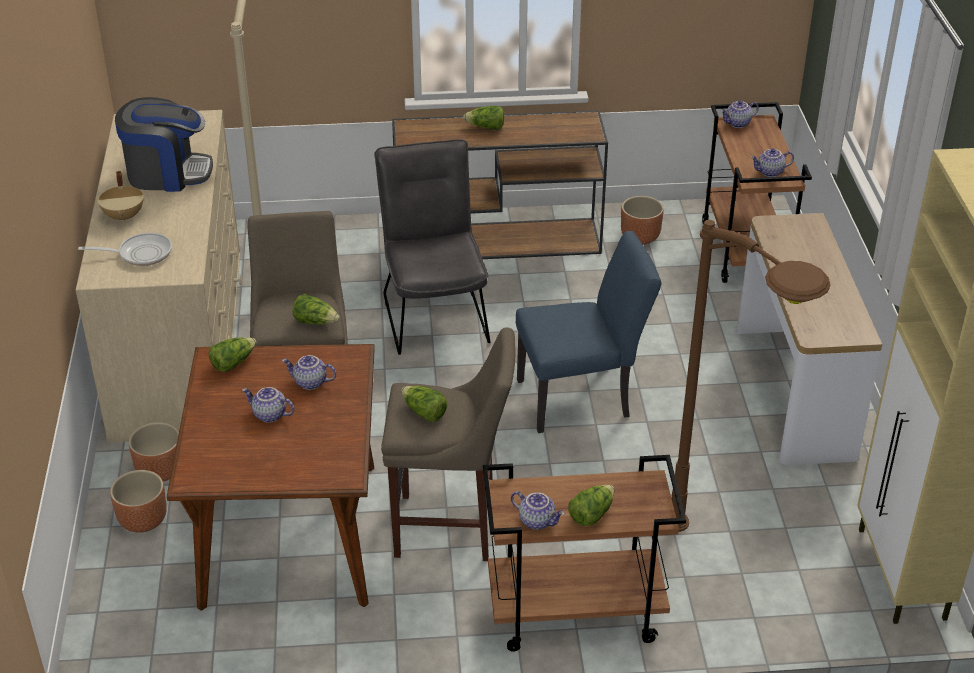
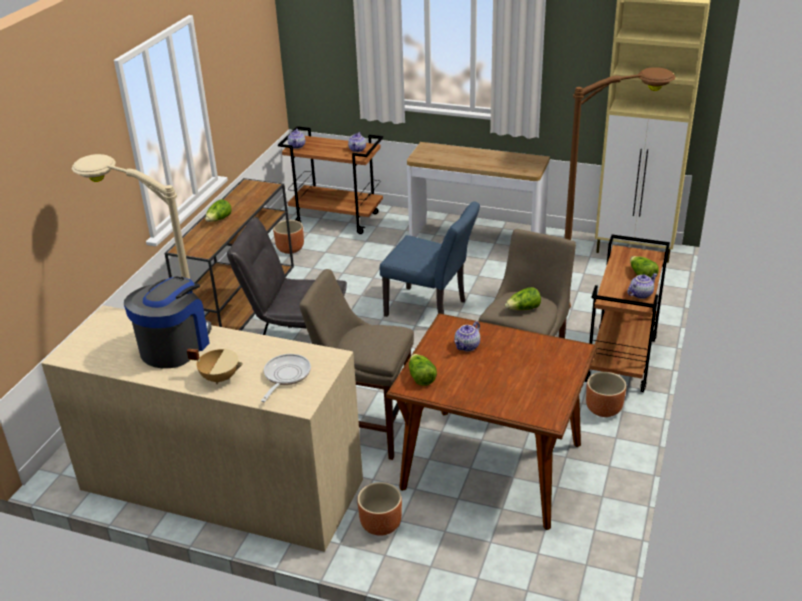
camera: 65 degrees left, 5 degrees down
(142, 520) = (434, 545): brown planter -> brown planter (603, 409)
(269, 415) = (494, 371): teapot -> none
(315, 321) = (391, 334): lettuce -> none
(582, 397) = (431, 310): blue chair -> blue chair turned 105 degrees clockwise

